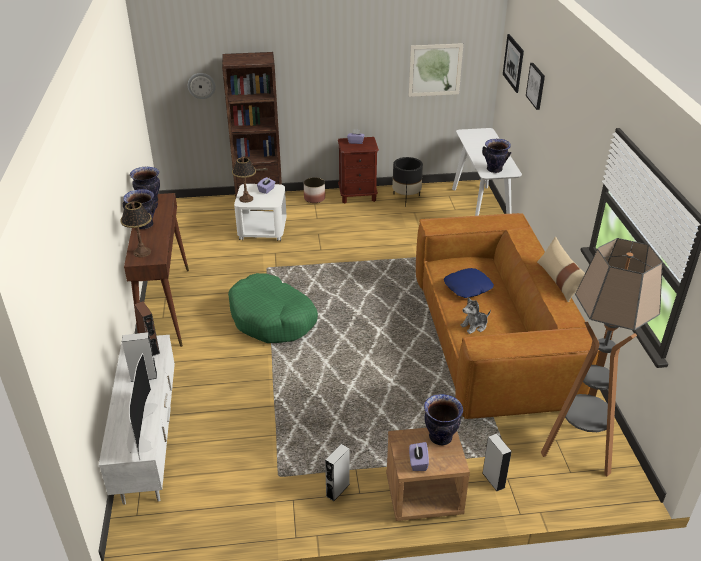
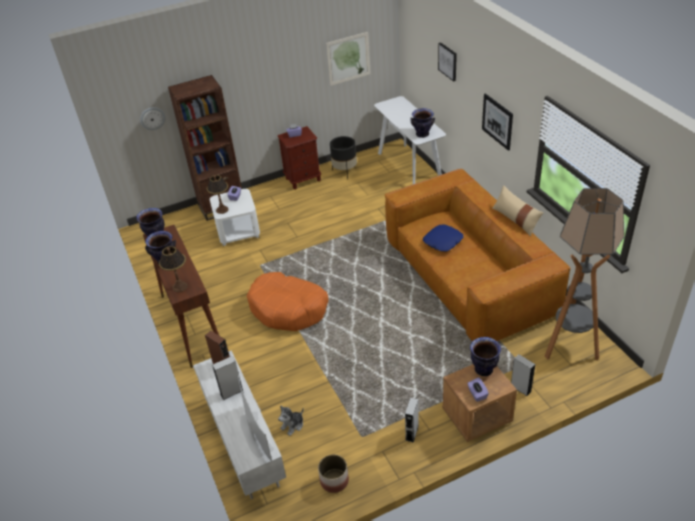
camera: 15 degrees left, 5 degrees up
(272, 318) = (288, 309): green dog bed -> orange dog bed
(314, 198) = (267, 191): planter -> planter (334, 481)
(474, 326) = (463, 272): plush toy -> plush toy (293, 425)
(513, 63) = (416, 41): picture -> picture (497, 121)

